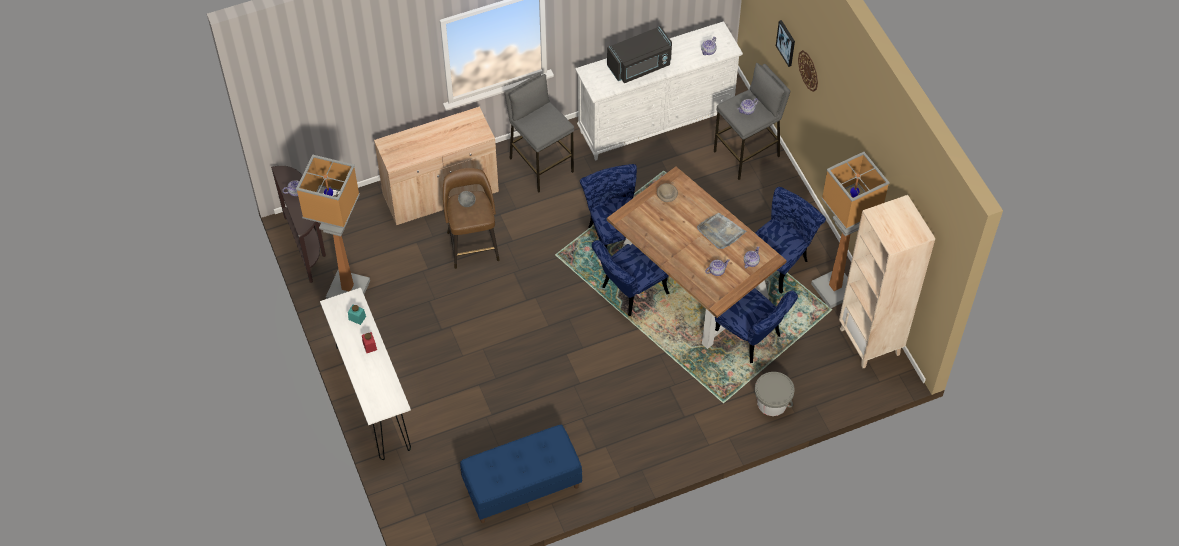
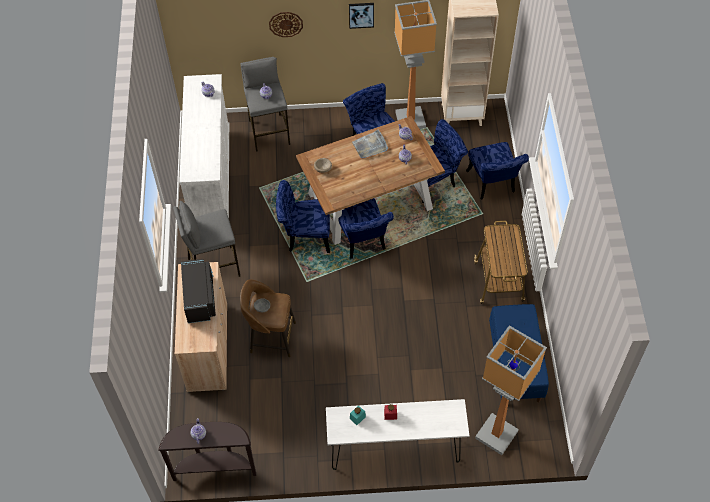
camera: 70 degrees left, 0 degrees up
(347, 289) = (276, 446): floor lamp -> floor lamp (495, 435)
(628, 444) = (498, 283): none -> cart
(640, 66) = (200, 139): black microwave -> black microwave (200, 298)
(772, 403) = (492, 185): grey bucket -> blue chair
(786, 43) = (247, 32): picture -> picture (361, 14)

